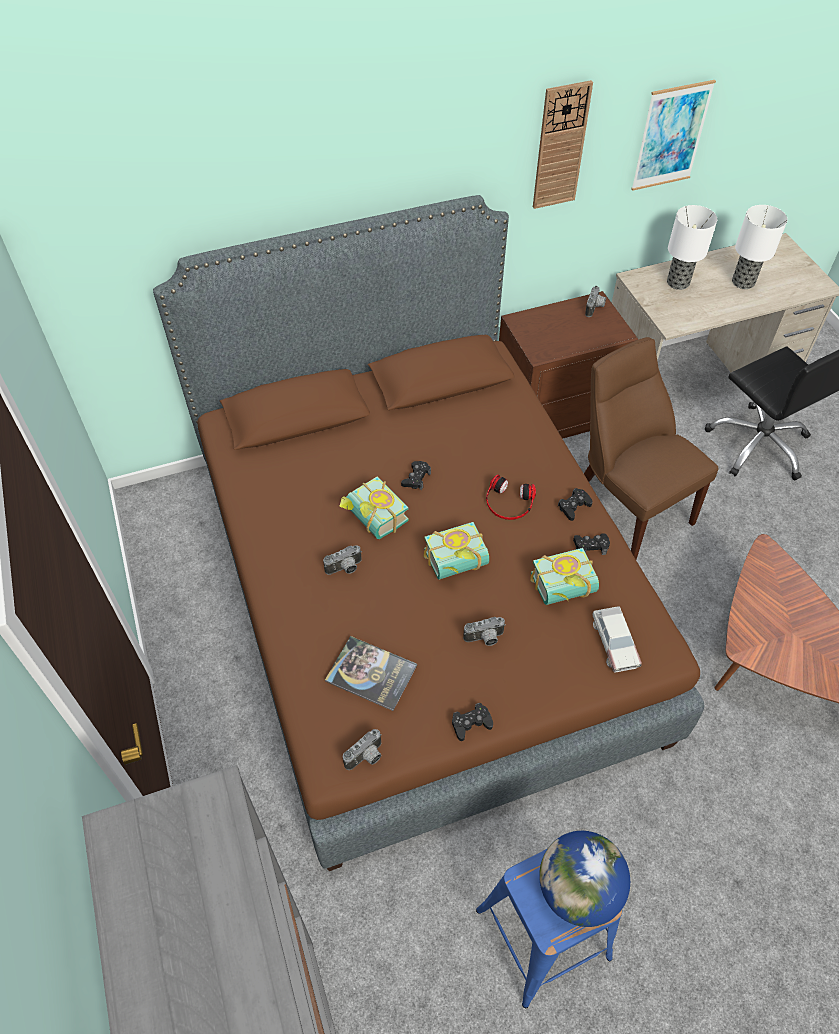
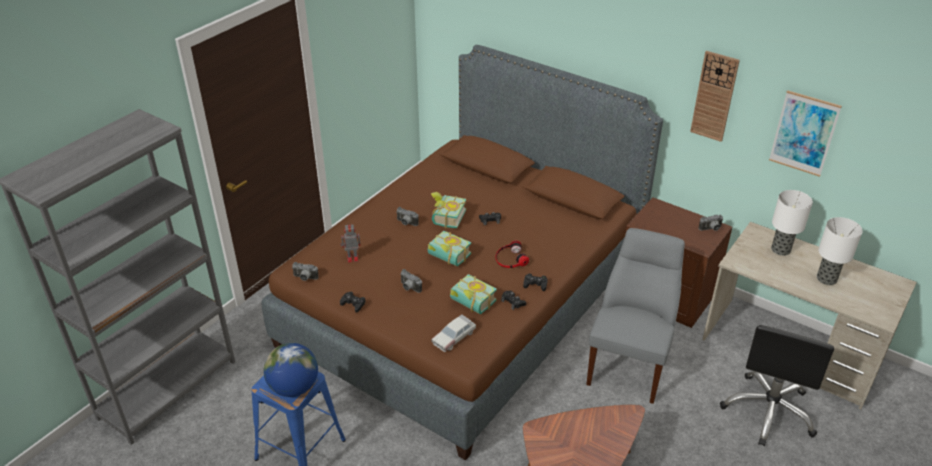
camera: 55 degrees right, 15 degrees down
(371, 673) = (351, 258): book -> toy robot
(627, 506) = (629, 363): brown chair -> grey chair

